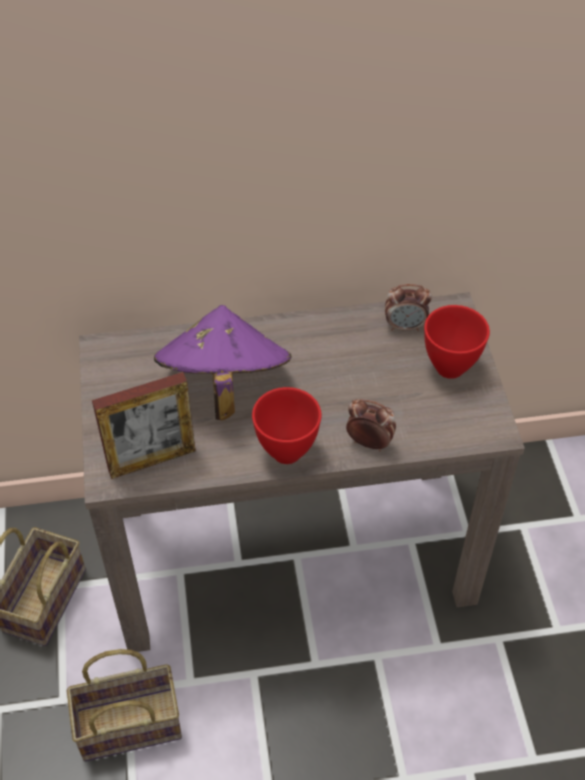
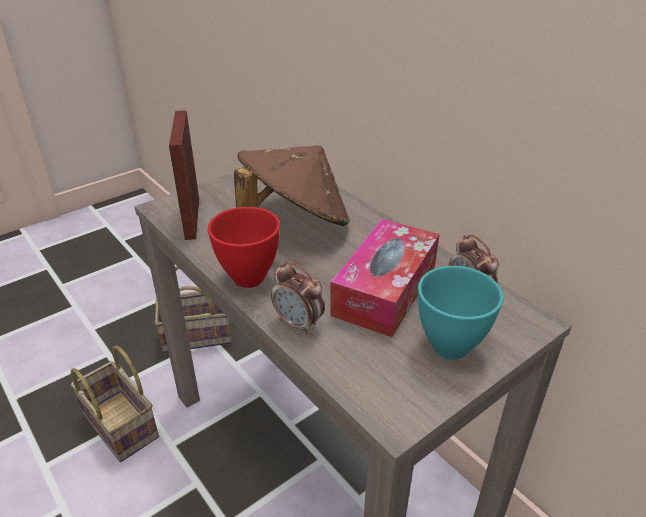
camera: 60 degrees right, 15 degrees down
(152, 460) = (192, 218): picture frame -> picture frame turned 45 degrees clockwise
(223, 385) = (294, 223): purple hat -> brown hat
(364, 370) = (385, 290): none -> tissue box
(369, 442) = (298, 324): alarm clock -> alarm clock turned 135 degrees clockwise
(451, 368) = (451, 348): red bowl -> turquoise bowl

